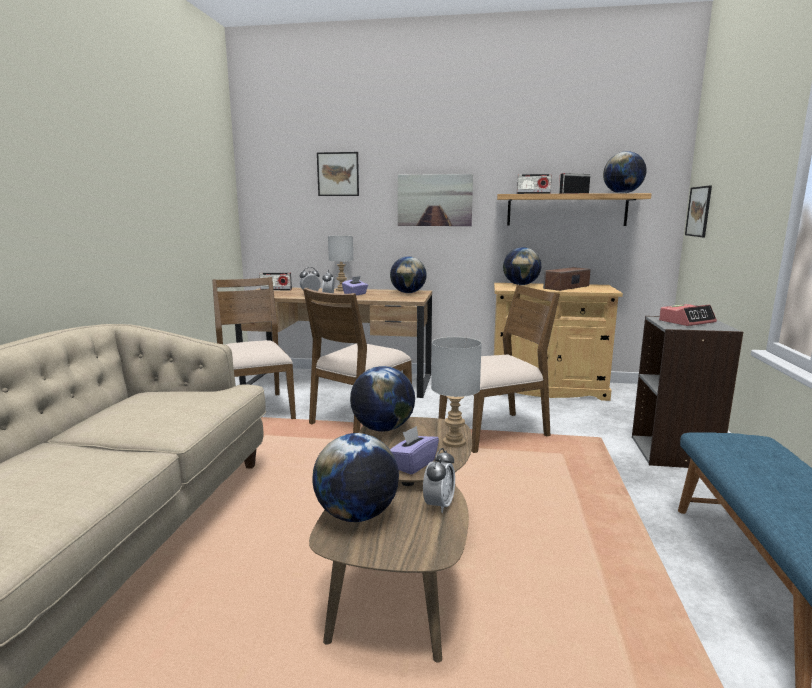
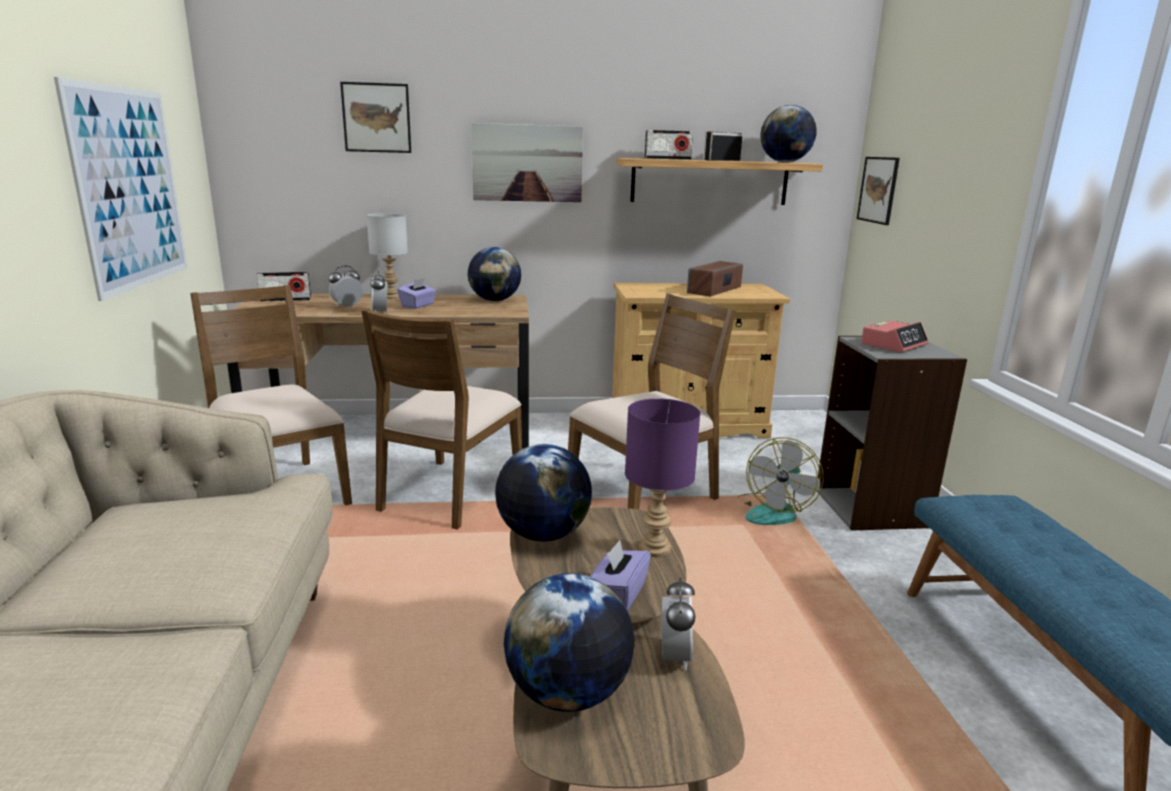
camera: 15 degrees left, 5 degrees up
(184, 216) = (130, 188): none -> picture
(453, 443) = (653, 549): grey table lamp -> purple table lamp
(521, 285) = (652, 286): globe -> none
(591, 447) = (774, 511): none -> fan

